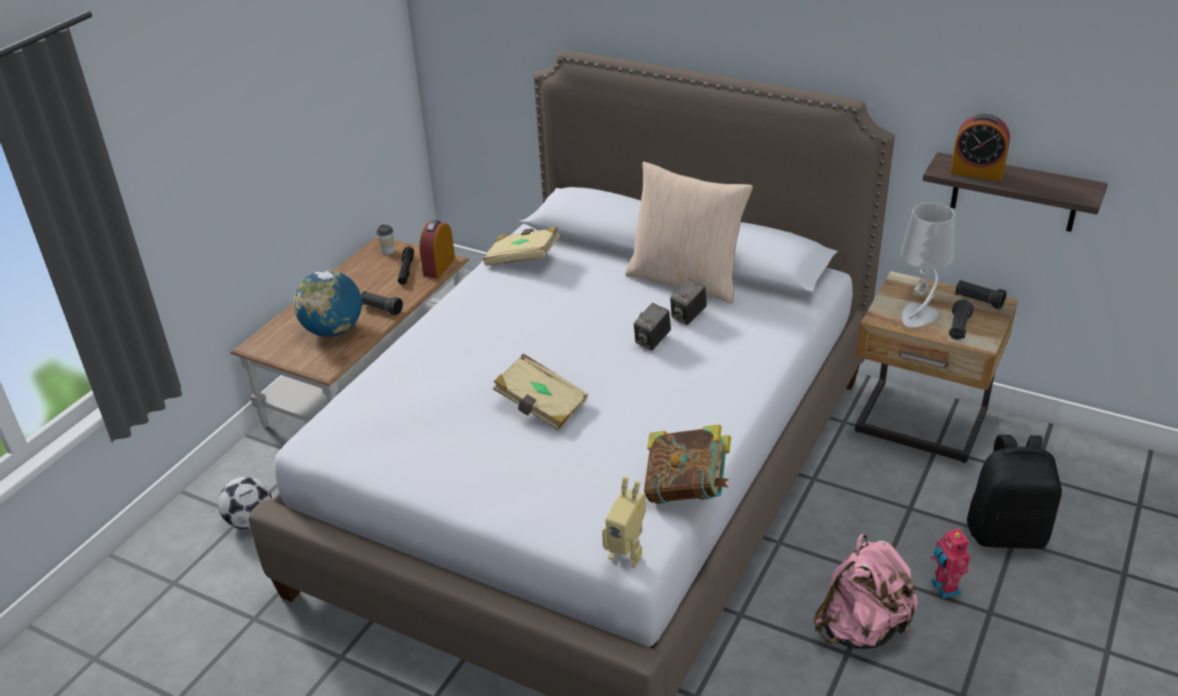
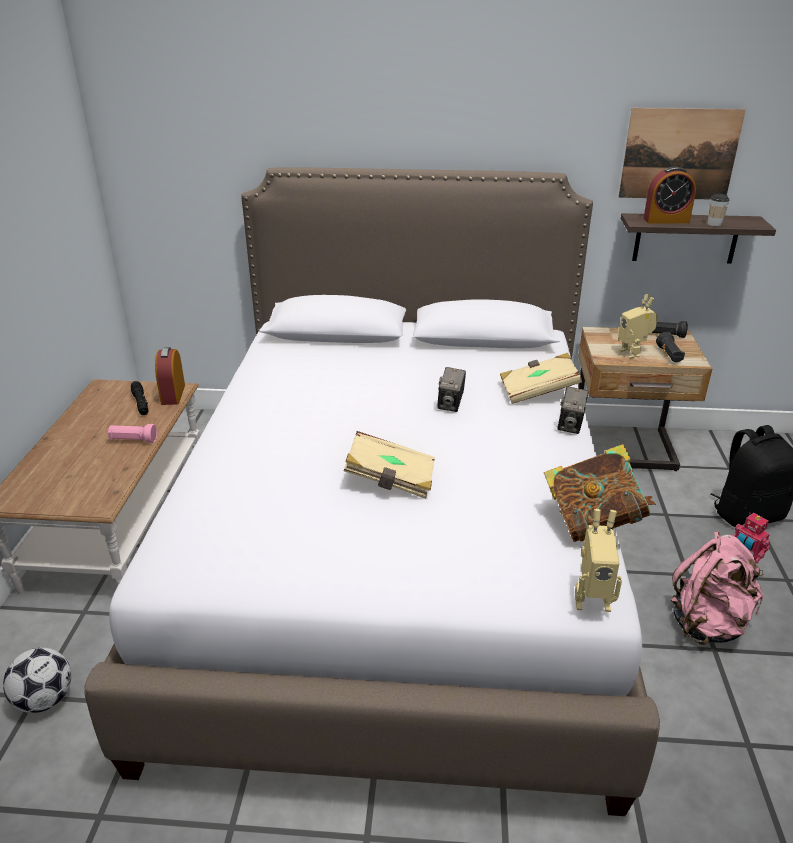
camera: 25 degrees left, 5 degrees down
(333, 330) = (90, 469): globe -> none
(381, 309) = (133, 440): black flashlight -> pink flashlight
(388, 251) = (112, 391): cup -> cup (714, 224)
(522, 259) = (277, 362): beige book -> beige book (538, 392)
(686, 279) = (439, 354): beige pillow -> none
(688, 316) = (465, 380): camera -> camera (570, 426)
(918, 317) = (633, 353): grey table lamp -> toy robot
(1004, 97) = (679, 154): none -> picture

